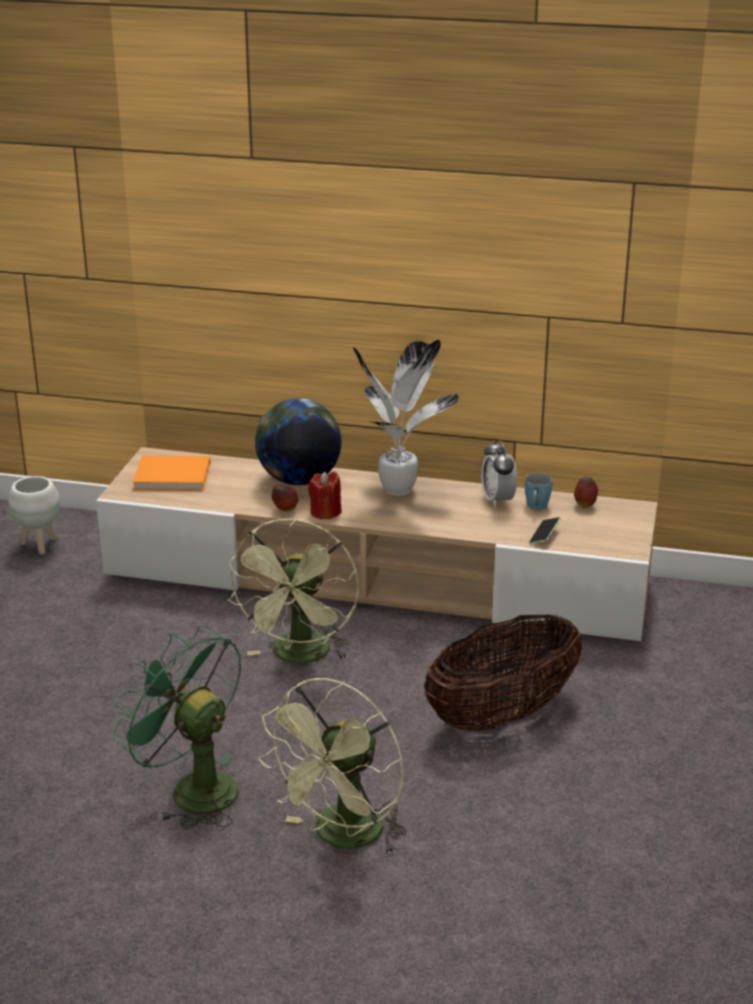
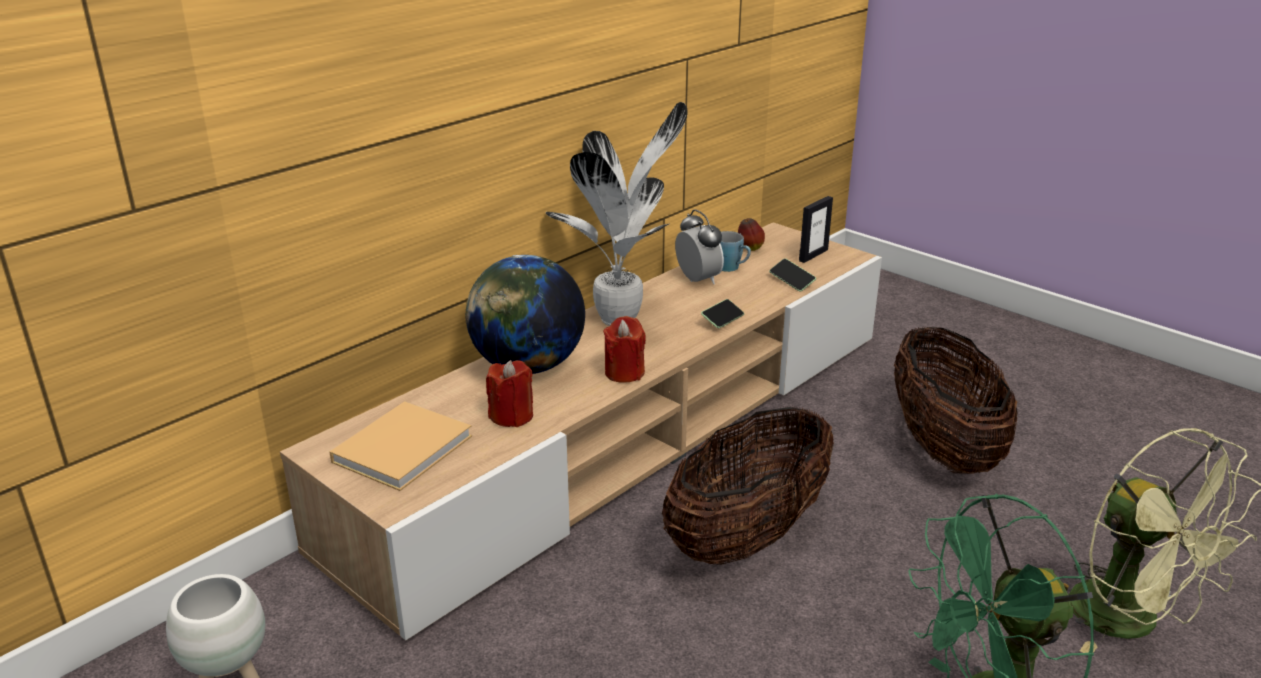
camera: 60 degrees left, 0 degrees up
(175, 476) = (405, 447): orange book -> beige book
(236, 494) = (512, 416): none -> red candle
(285, 510) = (591, 395): apple -> none
(300, 657) = (748, 536): green fan -> basket
(441, 525) = (722, 320): none -> phone
(498, 500) = (698, 280): alarm clock -> alarm clock turned 135 degrees counterclockwise
(608, 534) = (813, 255): none -> picture frame

